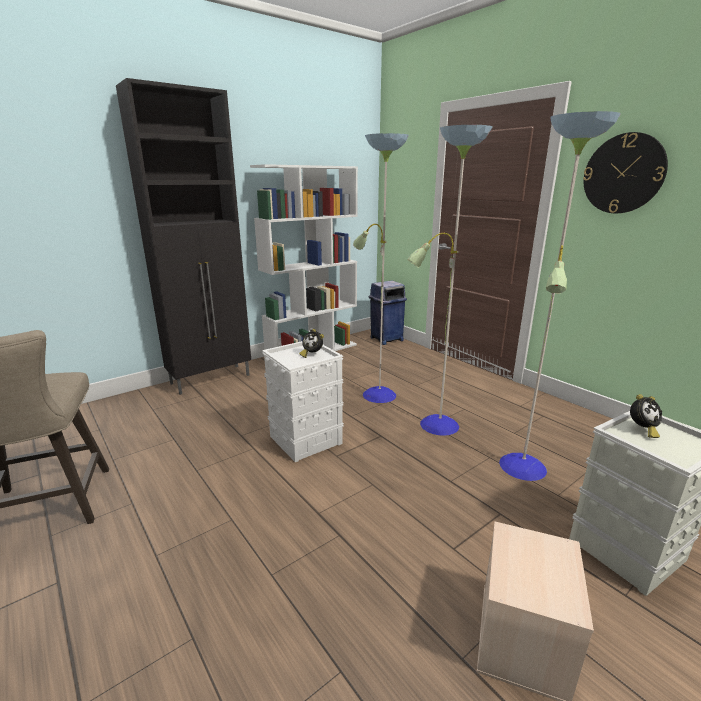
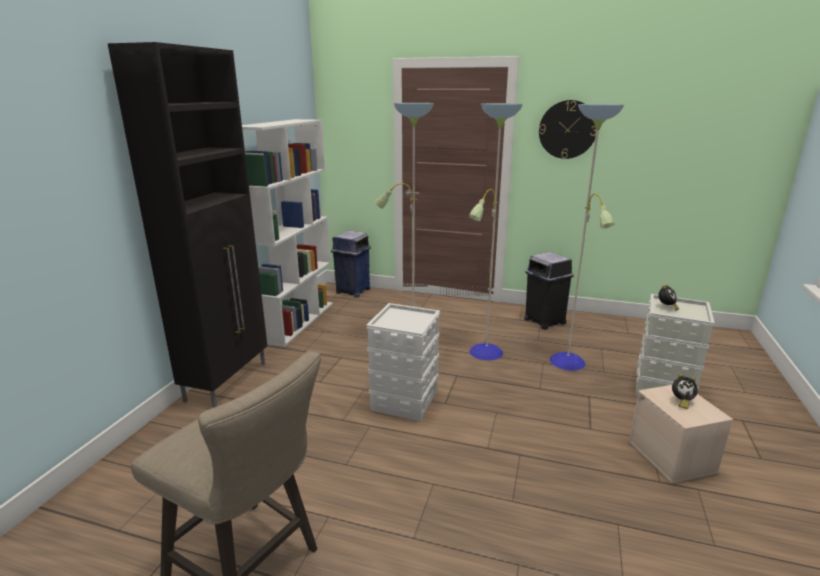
camera: 35 degrees left, 0 degrees up
(312, 354) = (409, 317): alarm clock -> alarm clock (681, 402)
(549, 416) = (544, 321): none -> black trash can

